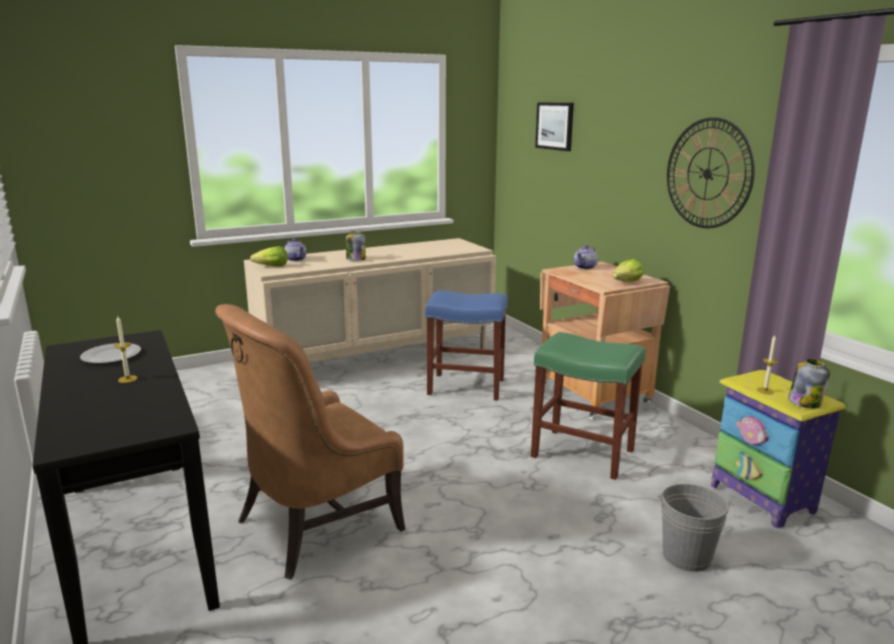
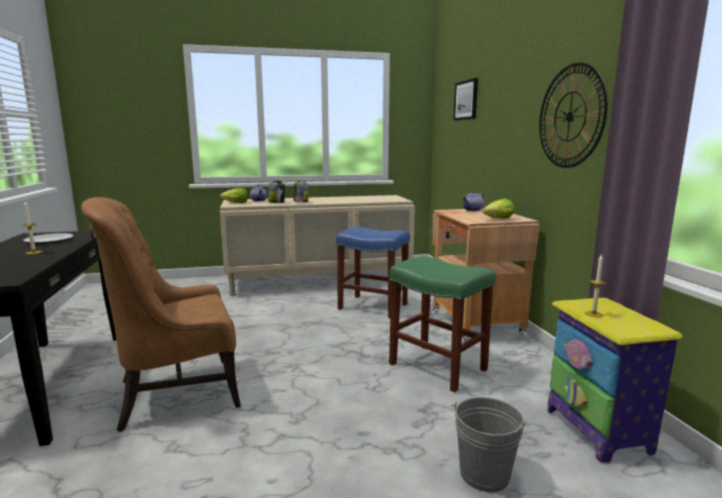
camera: 15 degrees right, 5 degrees down
(804, 402) = (632, 328): jar -> jar (276, 202)

